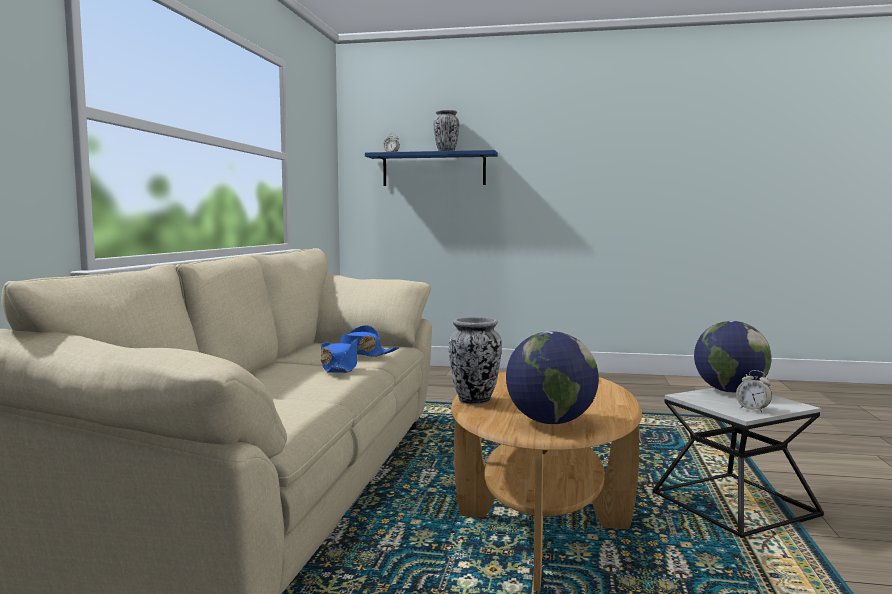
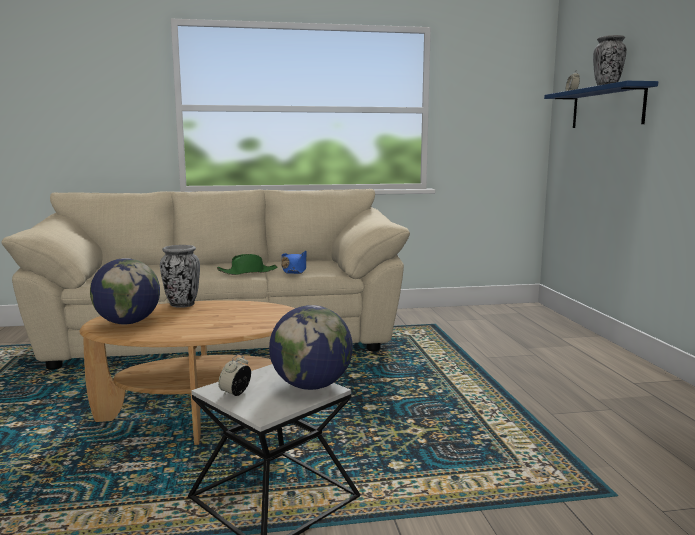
camera: 70 degrees right, 5 degrees up
(339, 367) = (248, 272): blue hat -> green hat

